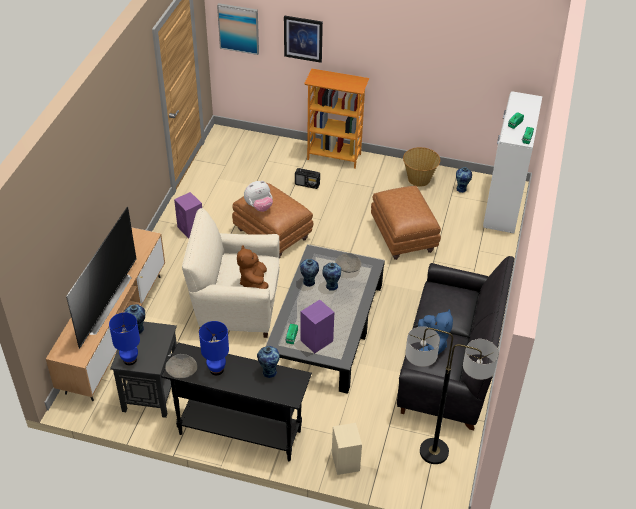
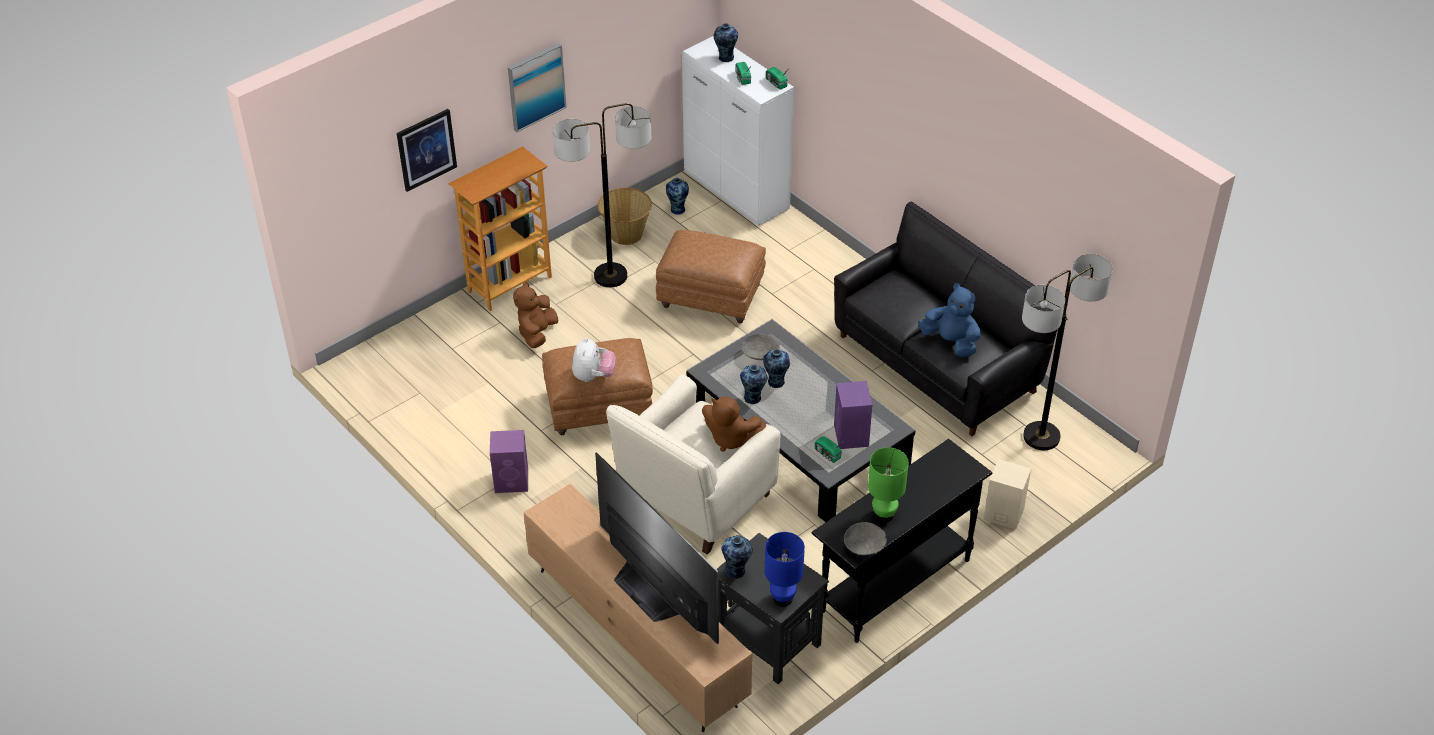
camera: 55 degrees left, 0 degrees up
(216, 369) = (883, 514): blue table lamp -> green table lamp
(238, 28) = (336, 194): picture -> picture (536, 86)
(268, 372) = (921, 472): vase -> vase (725, 58)
(307, 184) = (537, 333): radio -> brown plush toy
(379, 189) = (610, 276): none -> floor lamp

